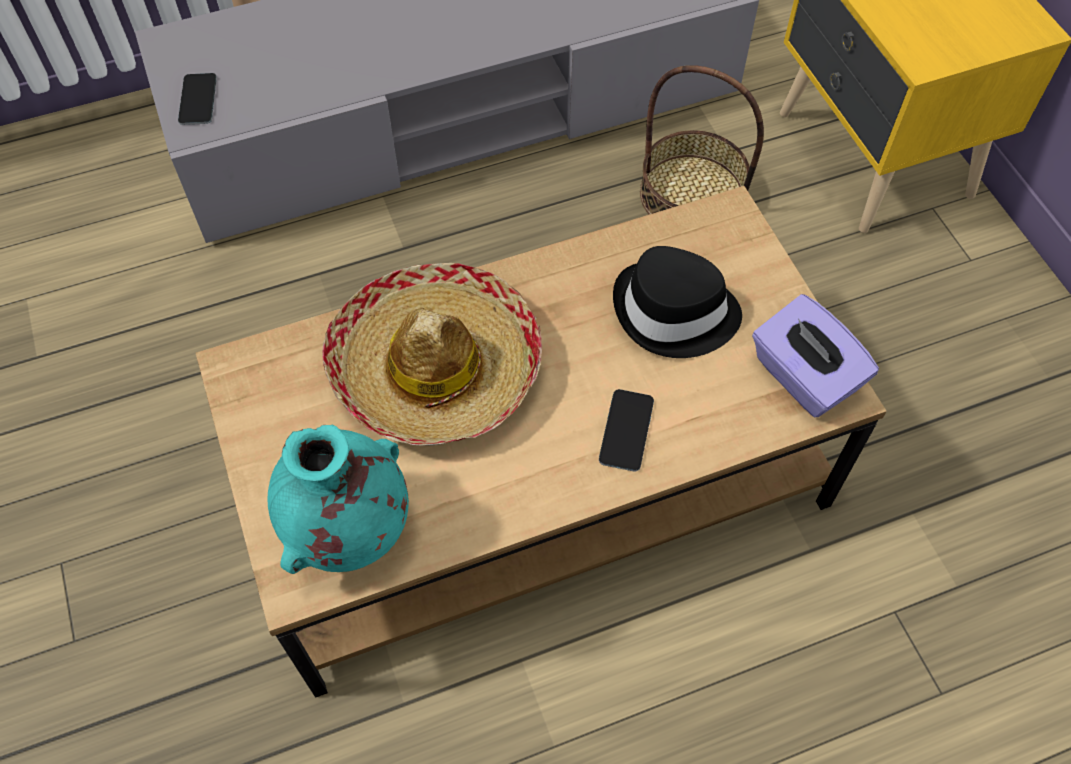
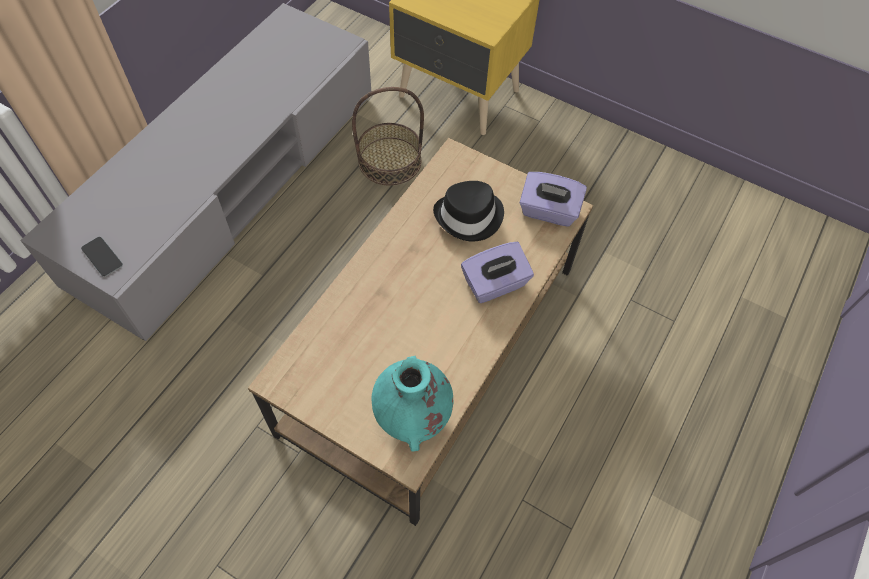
camera: 40 degrees left, 0 degrees up
(436, 368) = (382, 313): hat -> none
(626, 430) = (495, 284): phone -> purple tissue box

